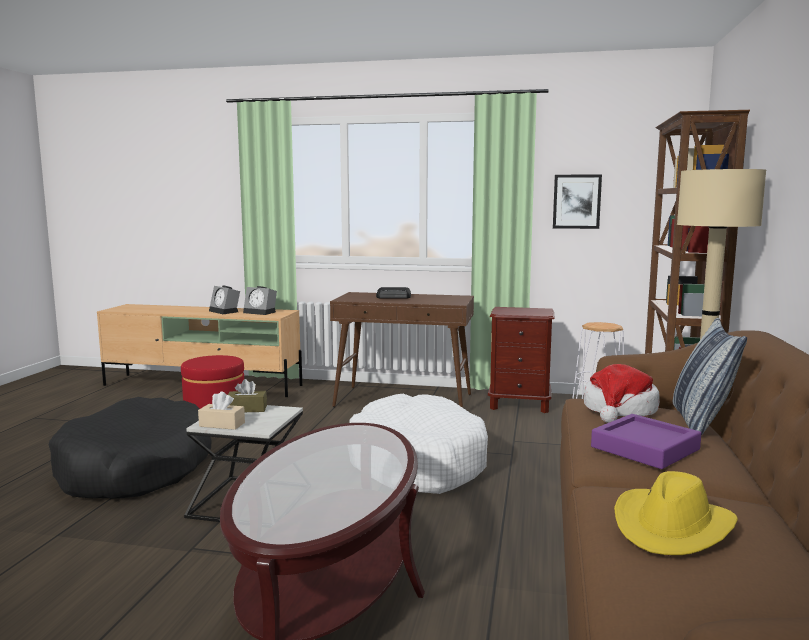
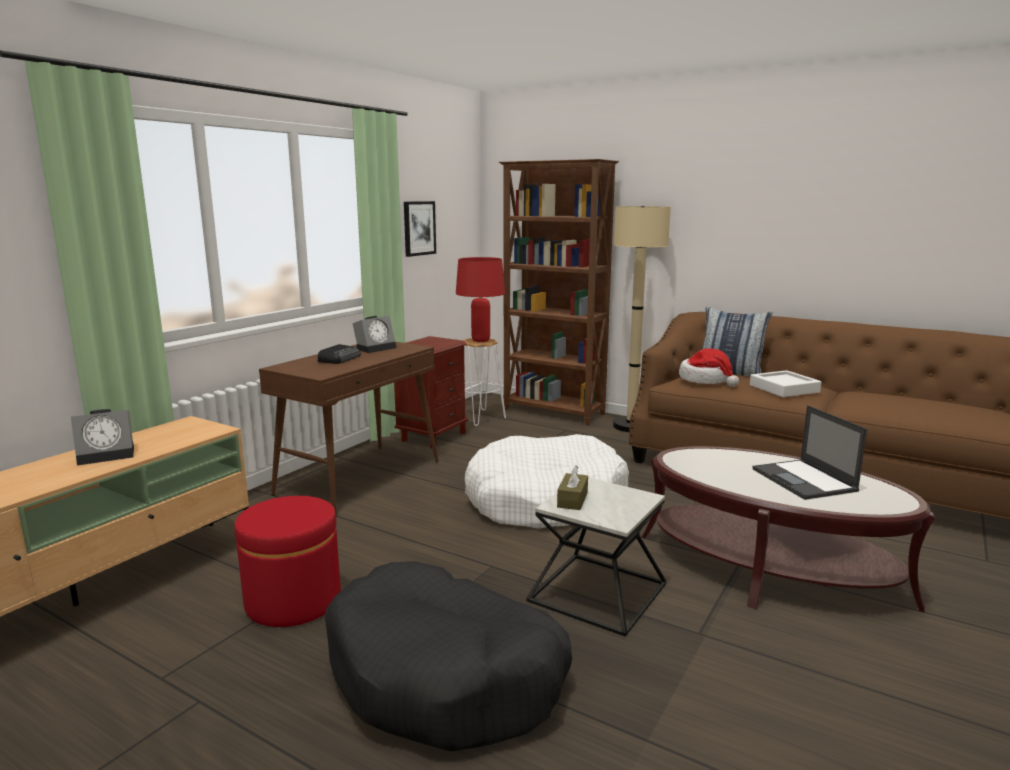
camera: 70 degrees left, 5 degrees up
(222, 424) = (623, 514): beige tissue box -> none
(261, 312) = (167, 435): alarm clock -> alarm clock (376, 348)
(324, 483) = (804, 480): none -> laptop
(601, 325) = (480, 341): none -> red table lamp
(645, 448) = (784, 389): purple tray -> white tray
(673, 527) = (901, 405): yellow hat -> none

